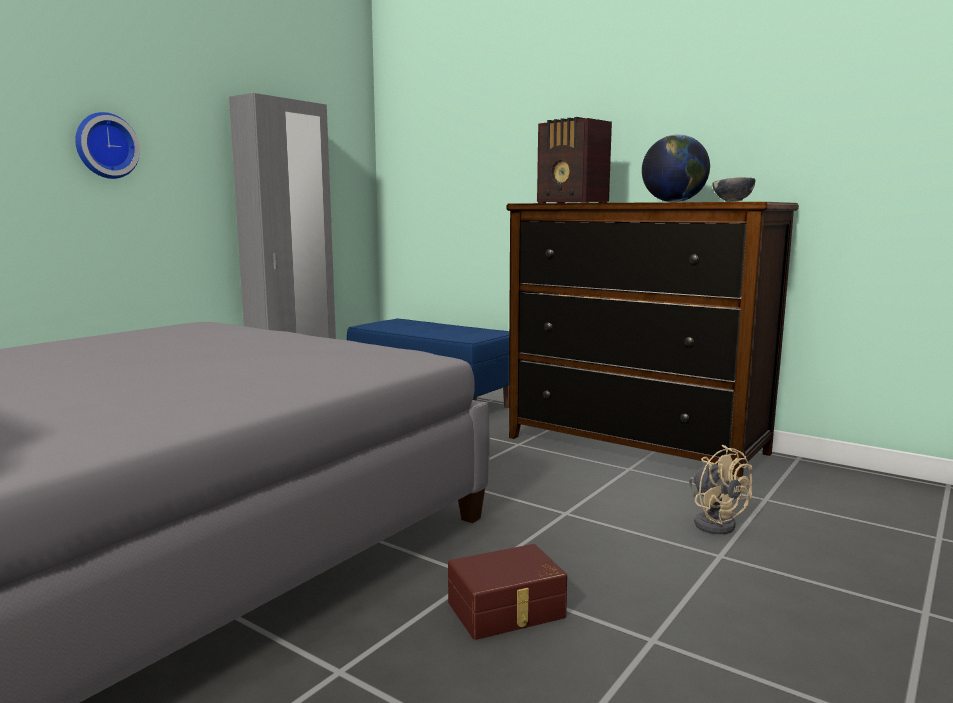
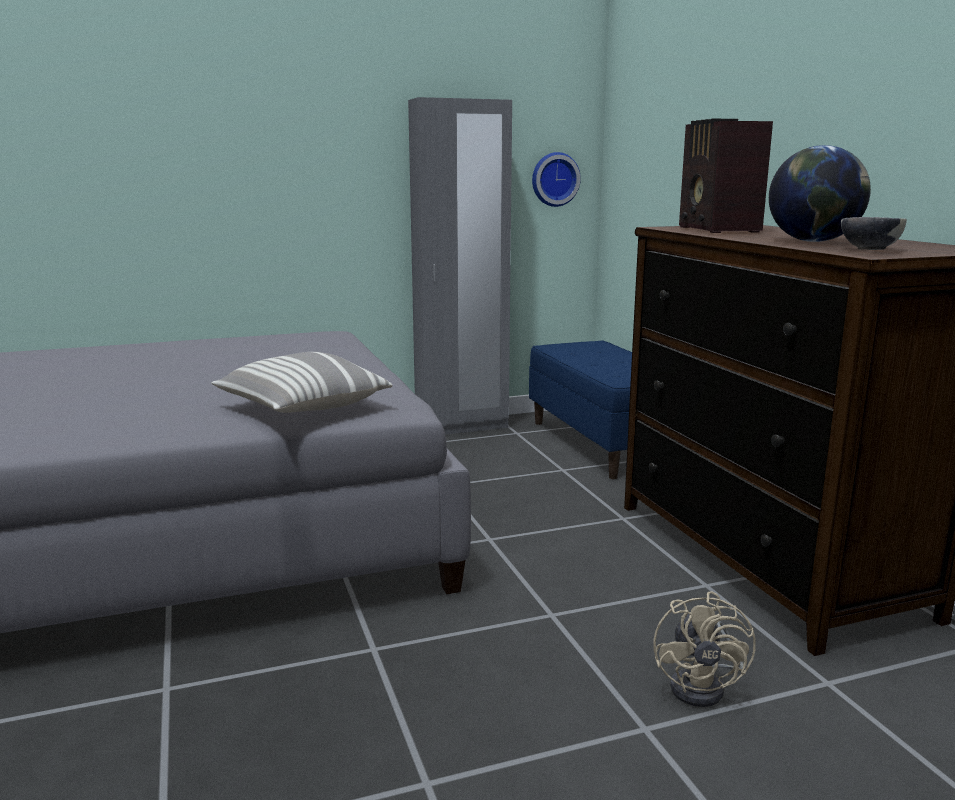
camera: 35 degrees right, 5 degrees up
(105, 146) = (279, 160): wall clock -> wall clock (554, 179)
(345, 366) = (302, 408): none -> pillow
(507, 611) = (349, 694): brown storage box -> none

